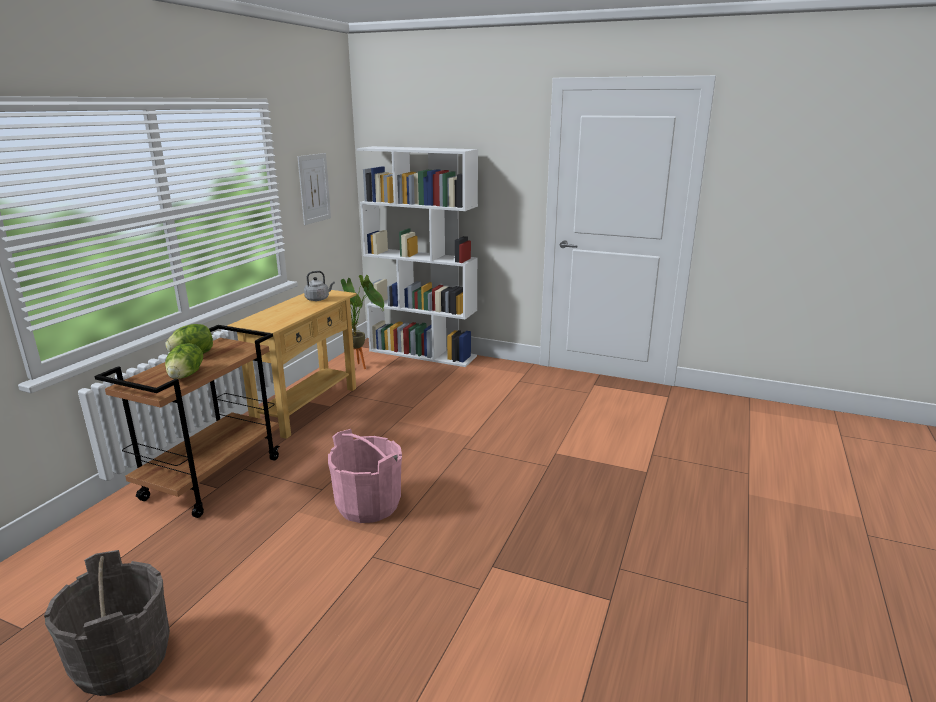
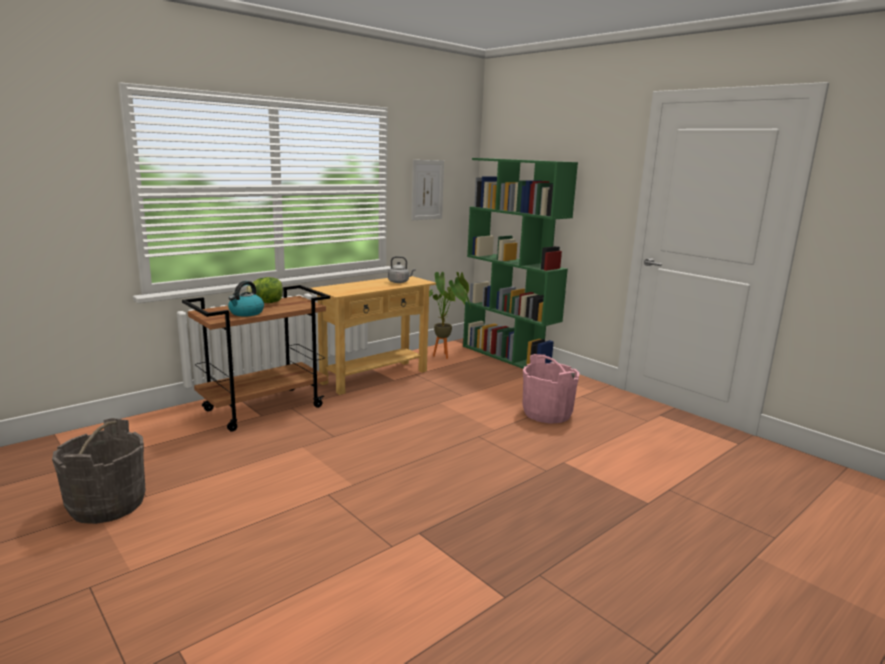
camera: 25 degrees right, 5 degrees down
(186, 375) = (246, 313): lettuce -> kettle
(368, 504) = (359, 457): pink bucket -> pink bucket (547, 413)
(423, 353) = (509, 357): white bookcase -> green bookcase

